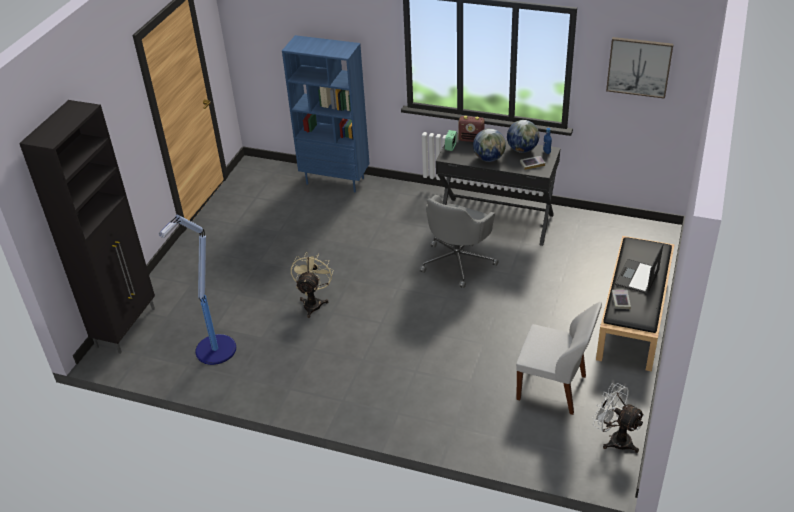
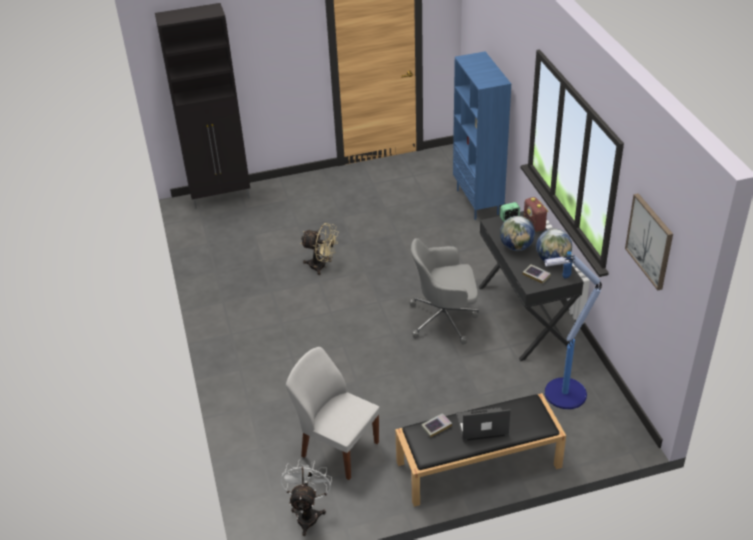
camera: 55 degrees right, 0 degrees up
(215, 351) = (231, 247): floor lamp -> floor lamp (563, 394)
(313, 302) = (322, 266): beige fan -> beige fan turned 45 degrees clockwise
(553, 388) = (338, 448): white chair -> white chair turned 135 degrees clockwise

